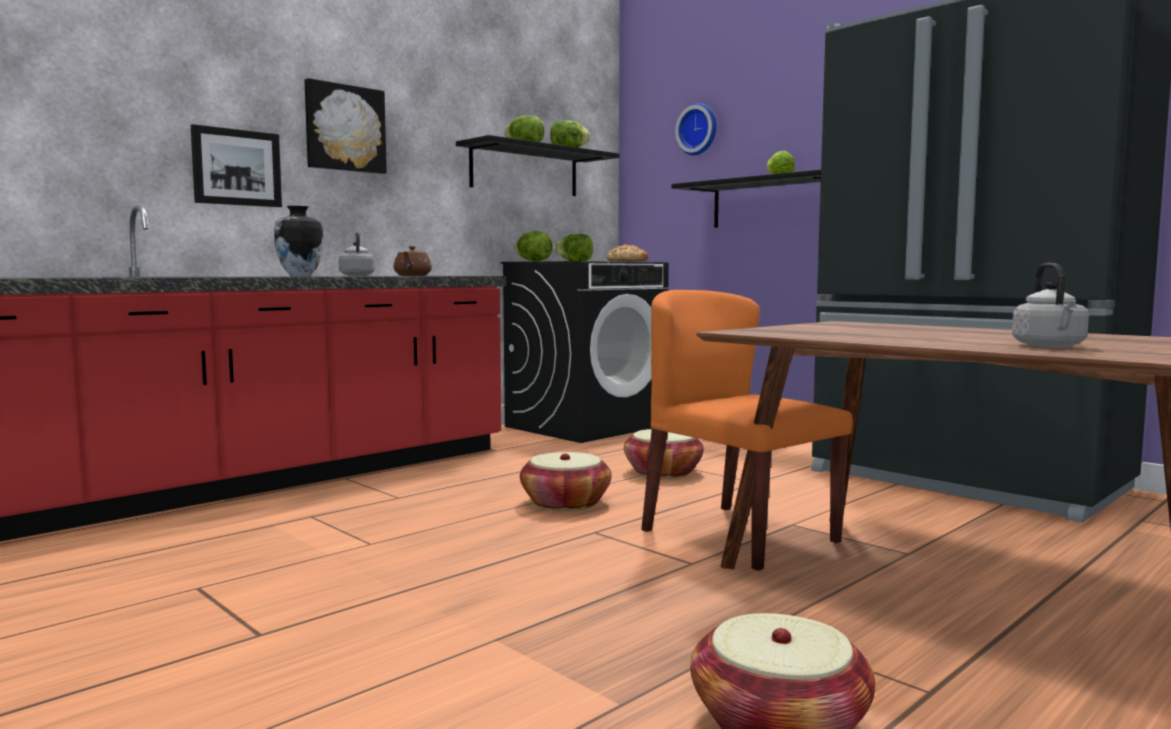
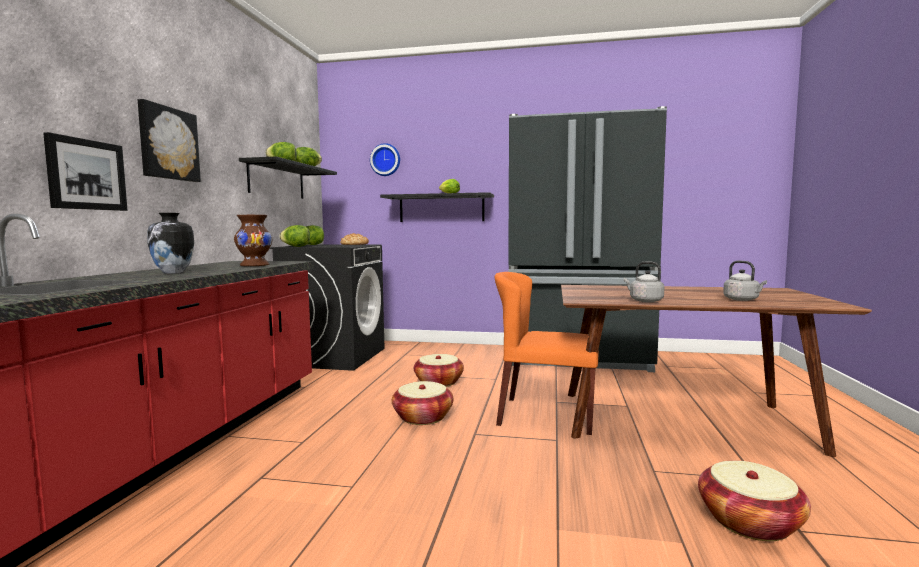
camera: 35 degrees left, 0 degrees up
(357, 275) = (209, 268): grey kettle -> grey kettle (644, 301)
(412, 275) = (255, 265): brown teapot -> brown vase

